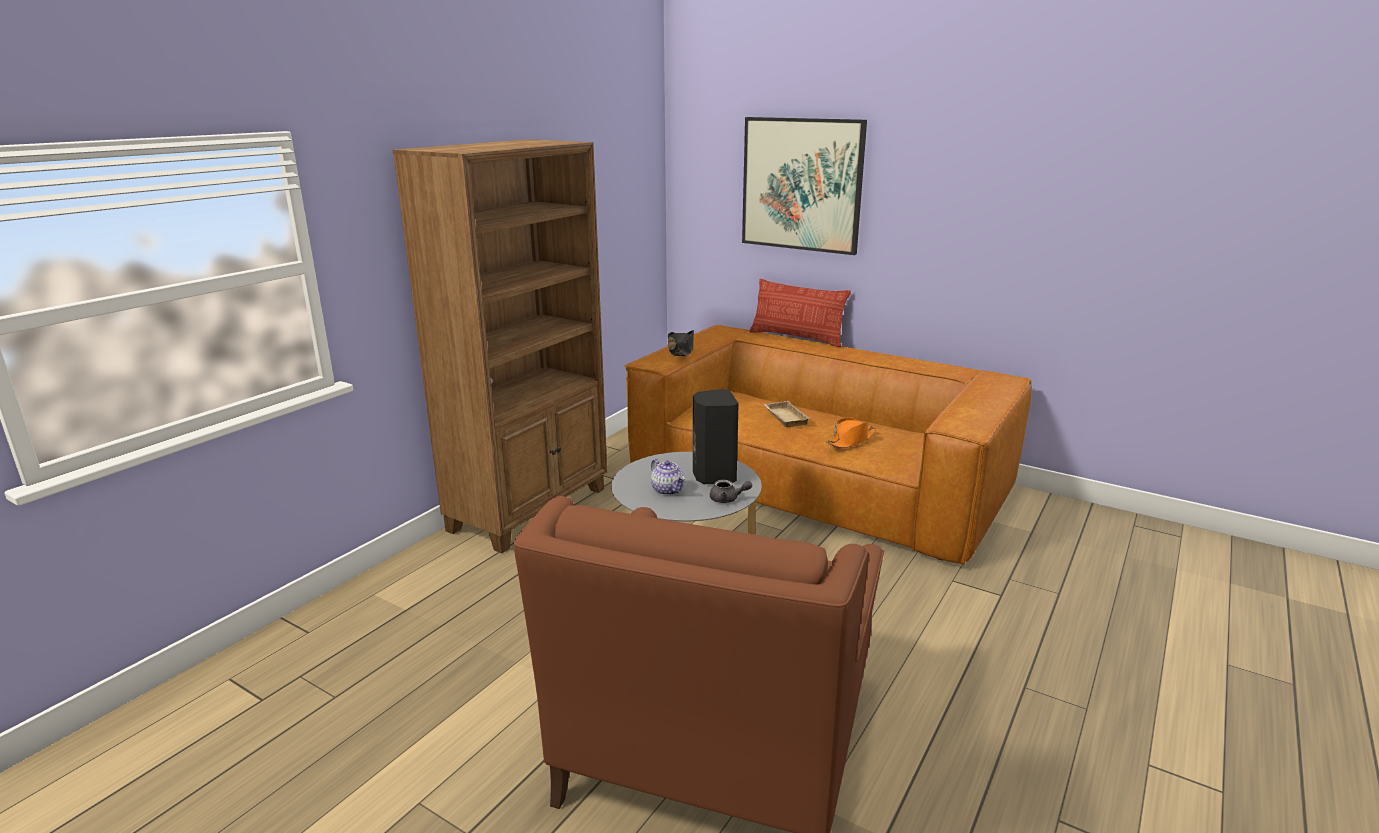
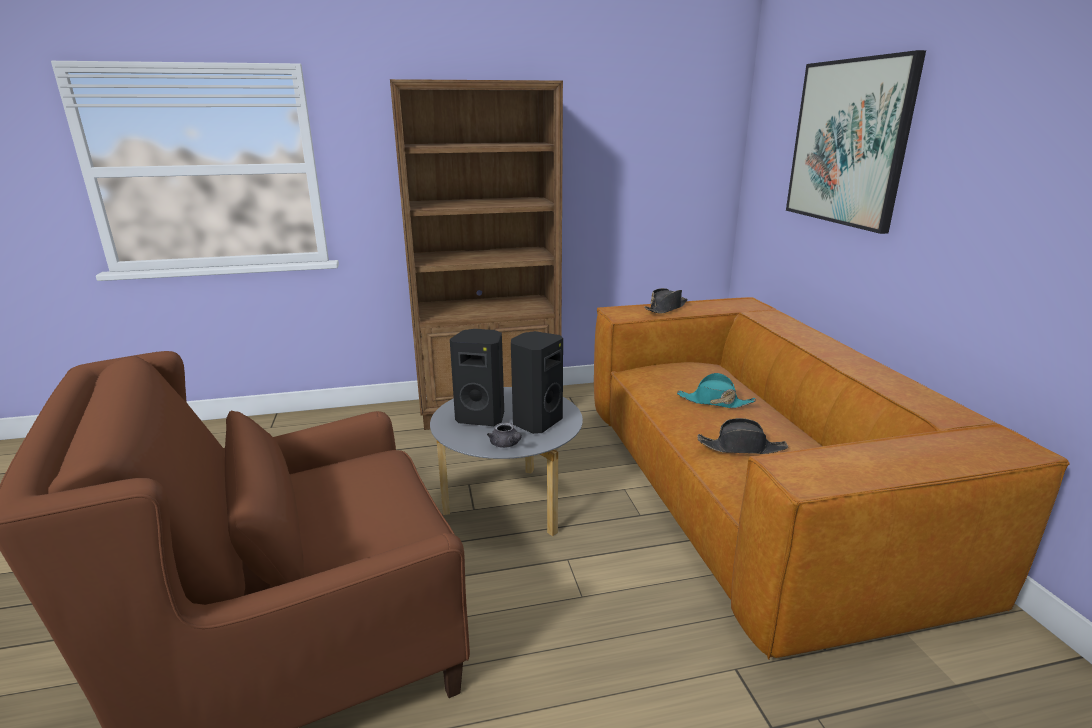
camera: 45 degrees right, 0 degrees up
(668, 490) = (482, 417): teapot -> black speaker
(784, 417) = (714, 402): beige tray -> turquoise hat
(797, 337) = (811, 326): pillow -> none
(851, 440) = (741, 447): orange hat -> black hat

